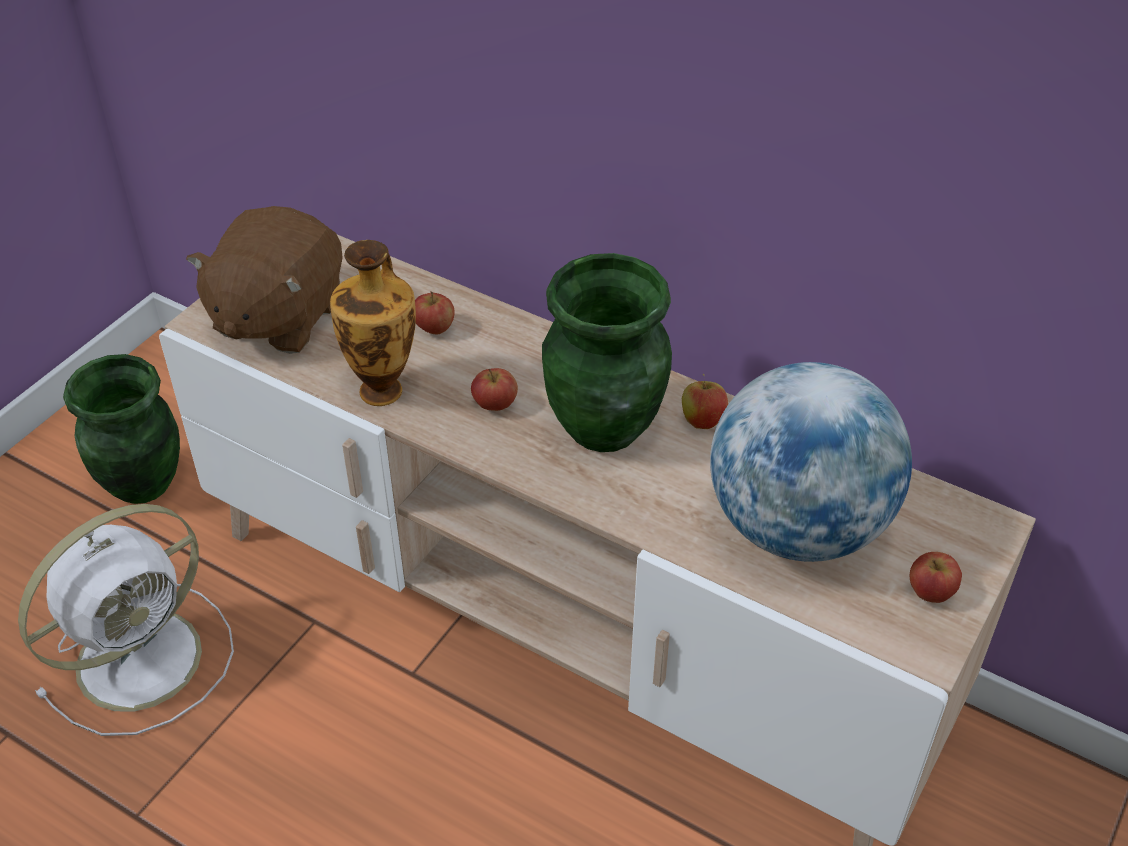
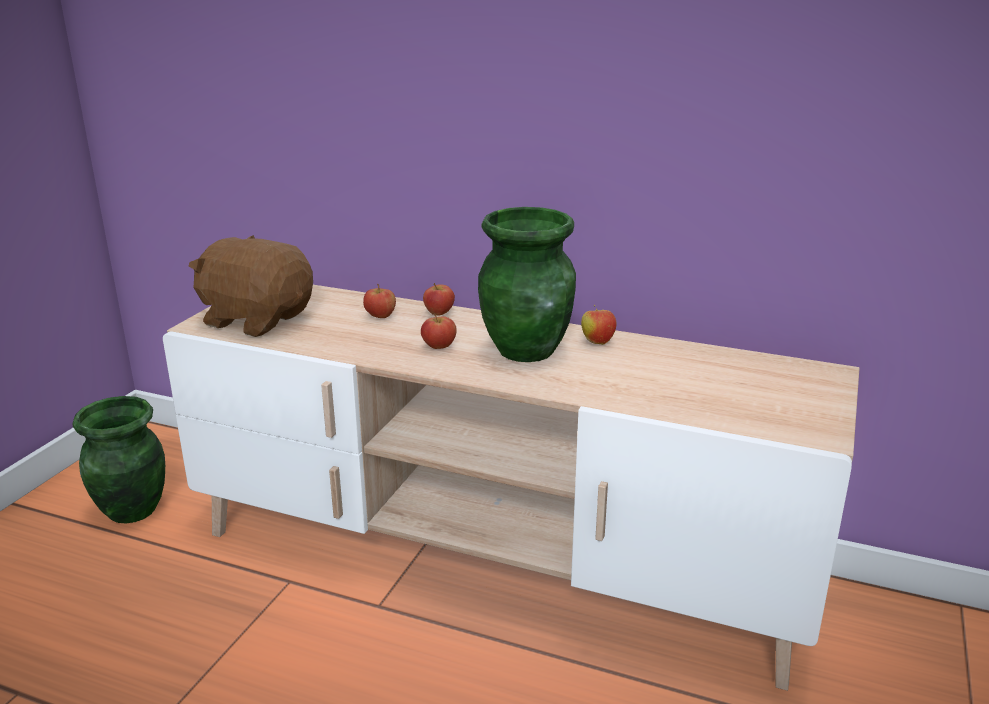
camera: 10 degrees left, 20 degrees down
(144, 656) = (143, 621): white fan -> none
(277, 317) = (257, 319): brown plush toy -> brown plush toy turned 105 degrees clockwise
(383, 389) = (350, 346): vase -> none
(797, 527) = (692, 385): globe -> none
(930, 592) = (808, 407): apple -> apple (439, 313)

